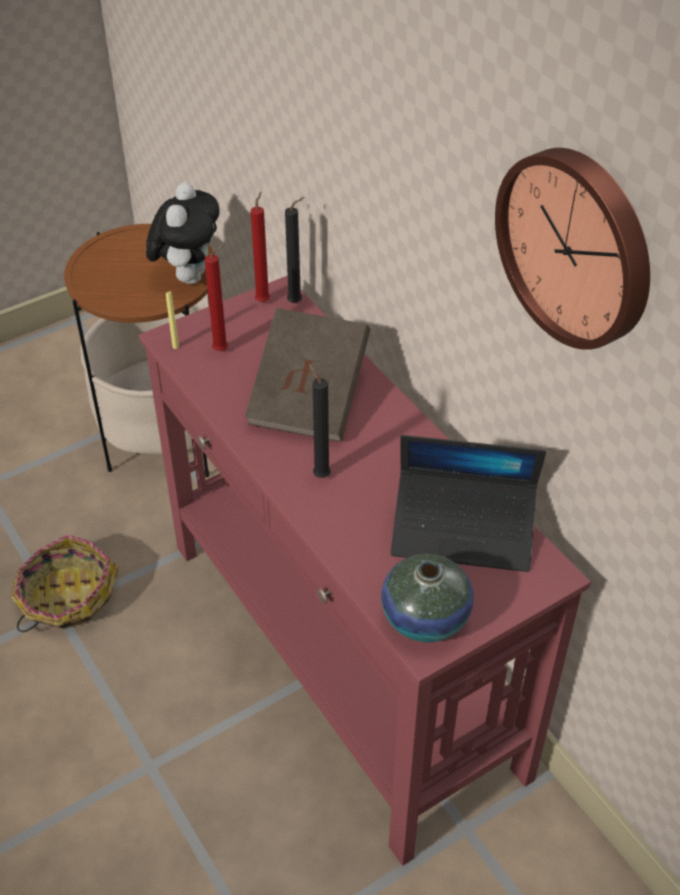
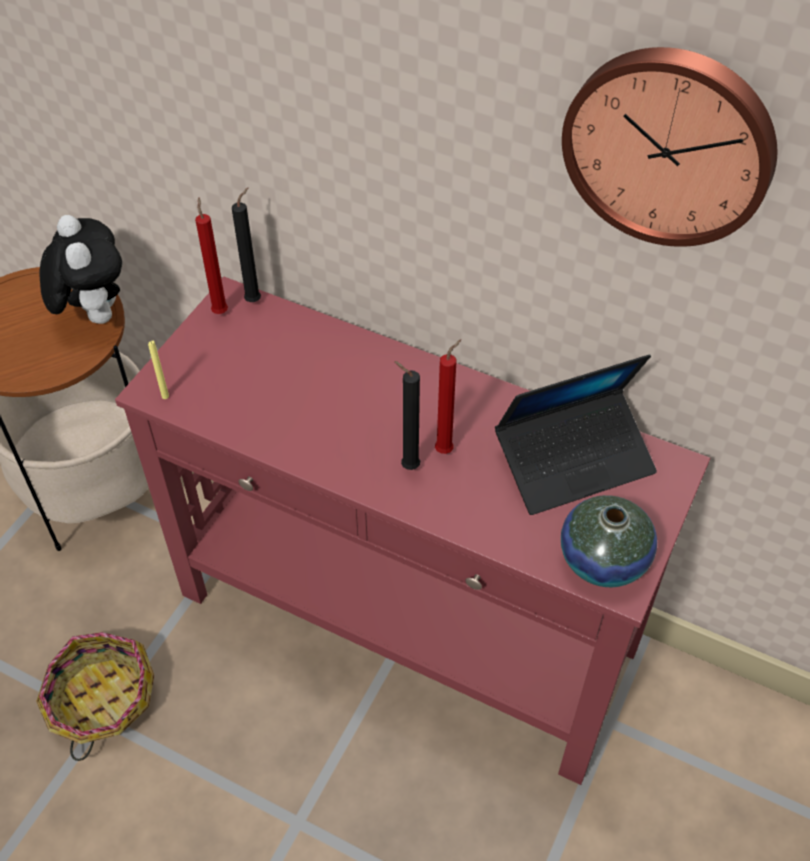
camera: 30 degrees left, 5 degrees up
(223, 350) = (218, 380): red candle -> red candle (446, 449)
(309, 398) = (340, 394): brown book -> none

